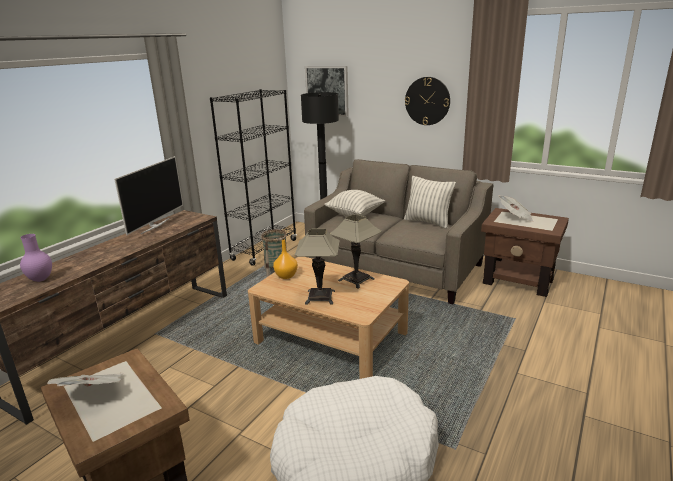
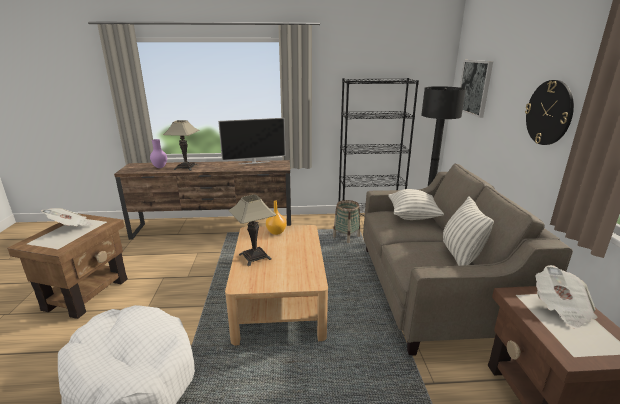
camera: 55 degrees right, 0 degrees up
(356, 280) = (300, 262): table lamp -> table lamp (186, 167)

